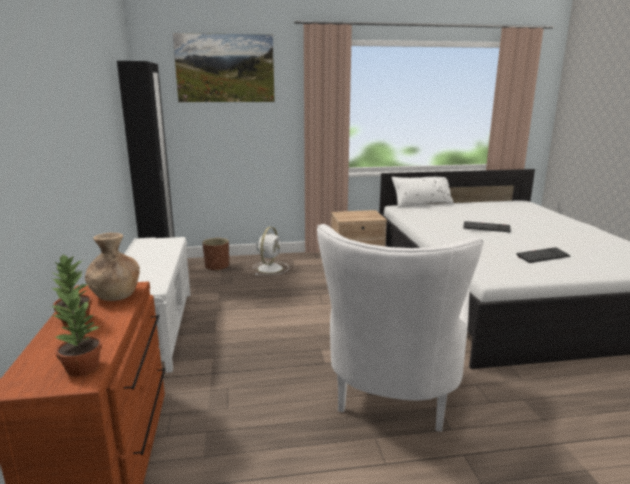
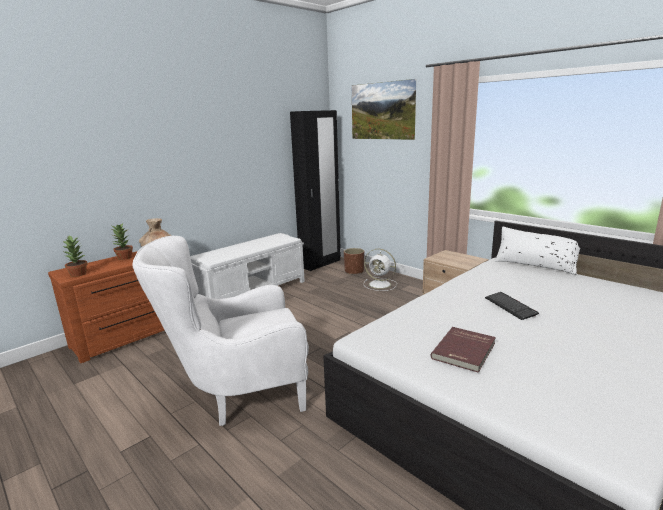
camera: 55 degrees right, 0 degrees up
(270, 268) = (380, 284): white fan -> white fan turned 45 degrees clockwise
(542, 256) = (465, 351): keyboard -> red book

